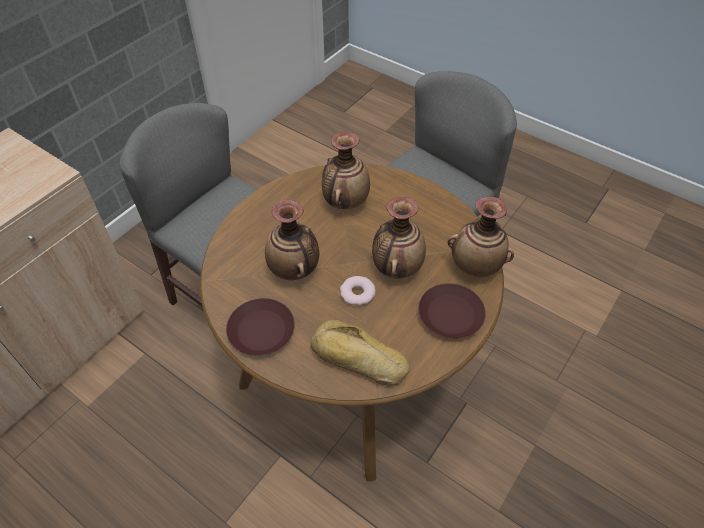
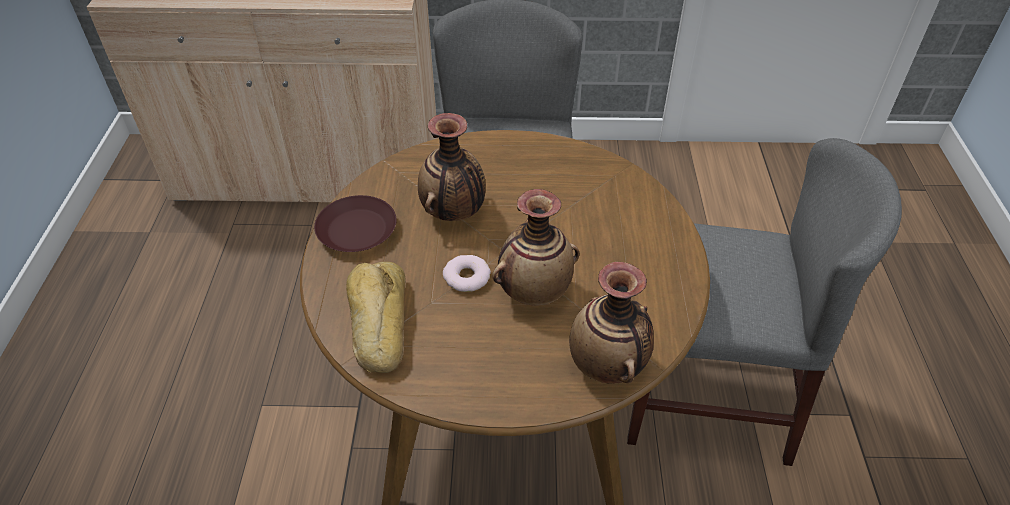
camera: 55 degrees right, 5 degrees down
(345, 201) = (588, 201): vase -> none
(451, 315) = (508, 376): brown plate -> none

